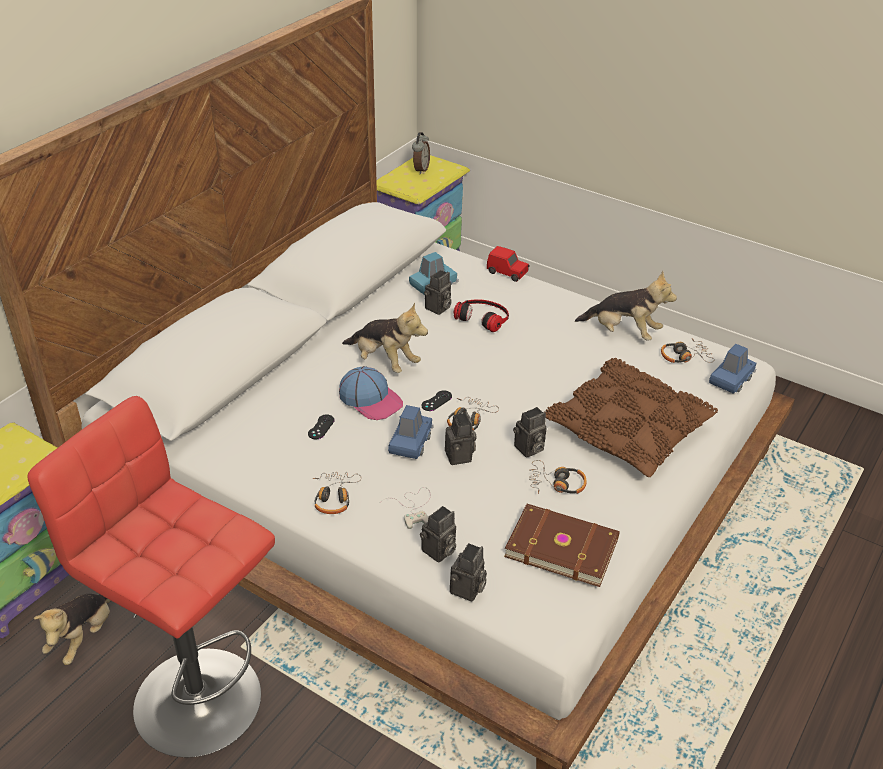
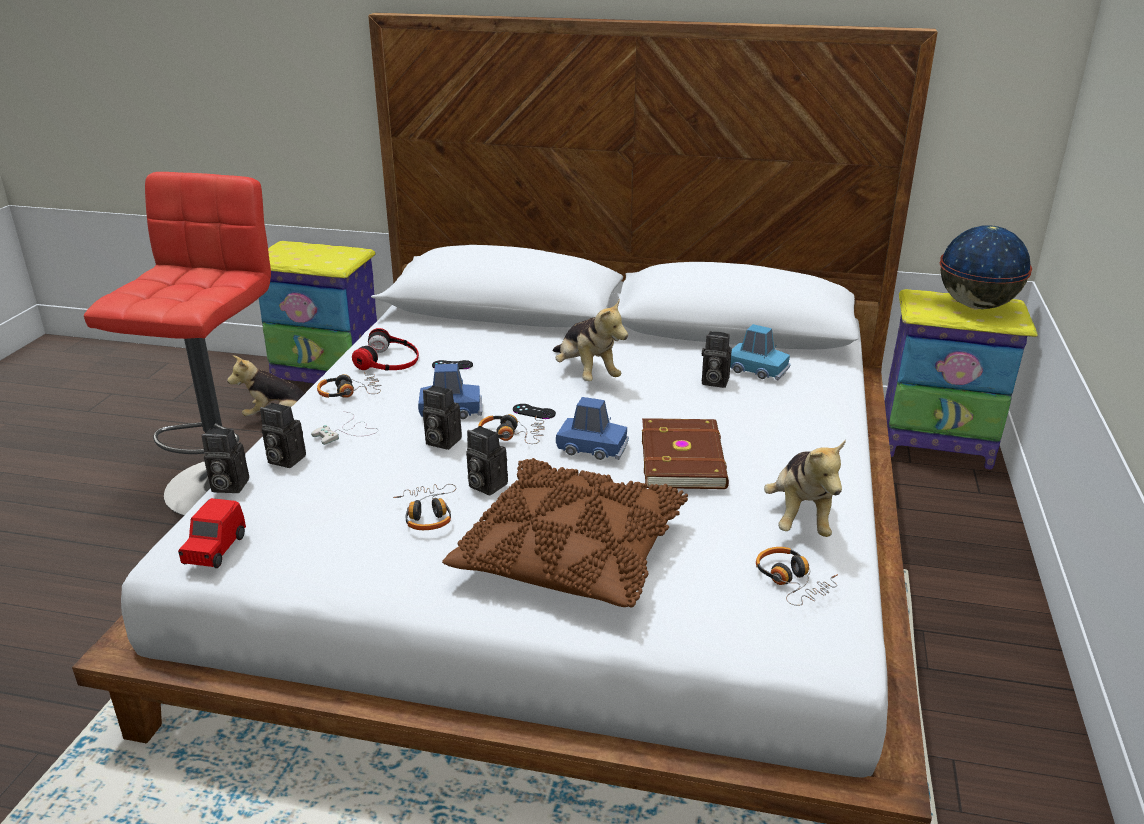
camera: 70 degrees right, 10 degrees down
(371, 400) = (510, 378): cap -> none
(384, 361) = (586, 374): plush toy -> plush toy turned 45 degrees counterclockwise
(420, 170) = (976, 305): alarm clock -> globe
(460, 457) = (440, 441): camera -> camera turned 60 degrees clockwise
(483, 317) = (724, 410): headphones -> headphones (389, 360)
(507, 273) = (844, 410): red toy car -> red toy car (215, 550)
(561, 546) = (307, 530): brown book -> brown book (685, 458)
(731, 379) = (774, 639): blue toy car -> blue toy car (592, 448)

